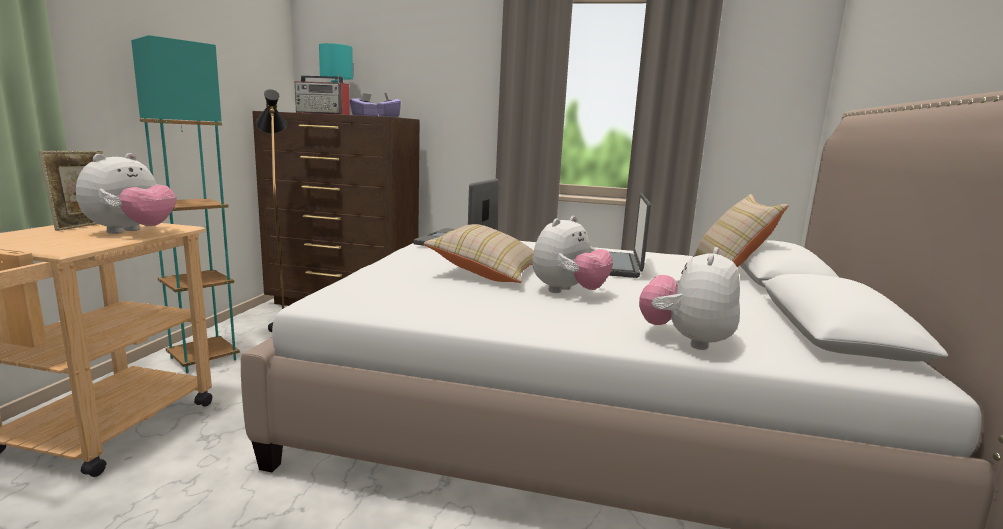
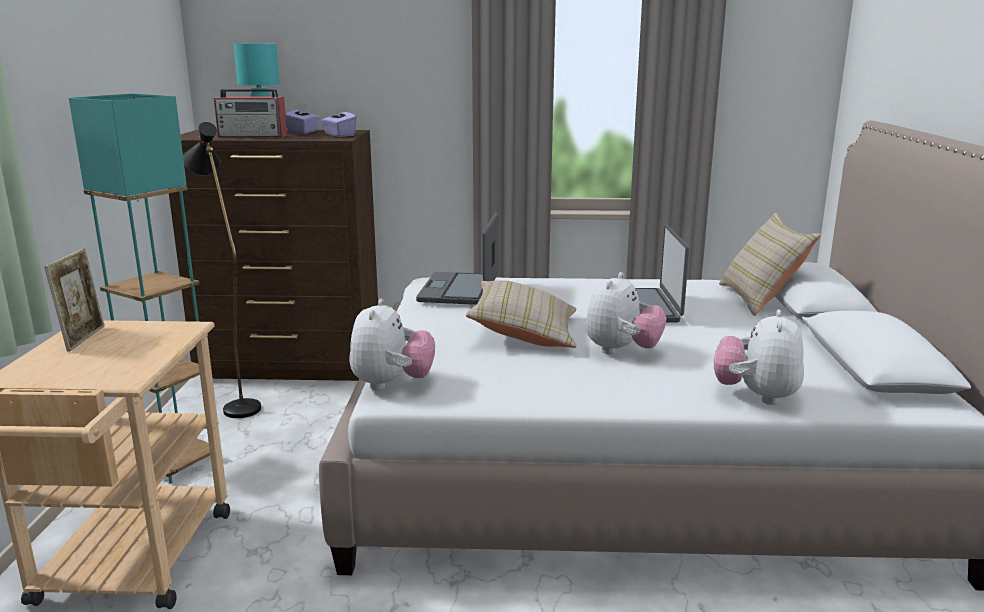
camera: 10 degrees left, 5 degrees up
(132, 232) = (152, 342): plush toy -> plush toy (391, 384)

